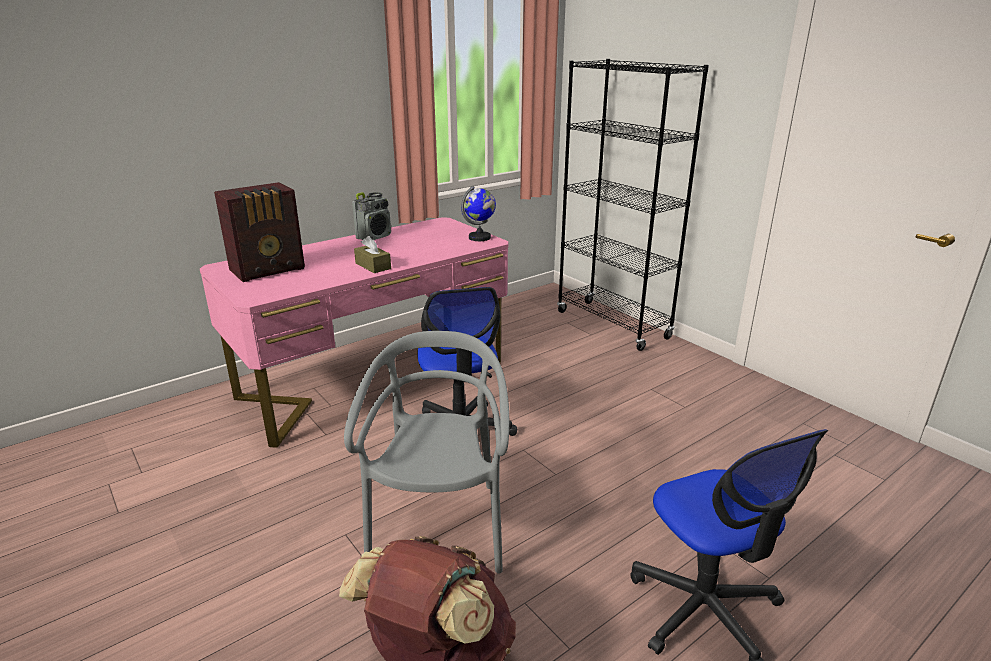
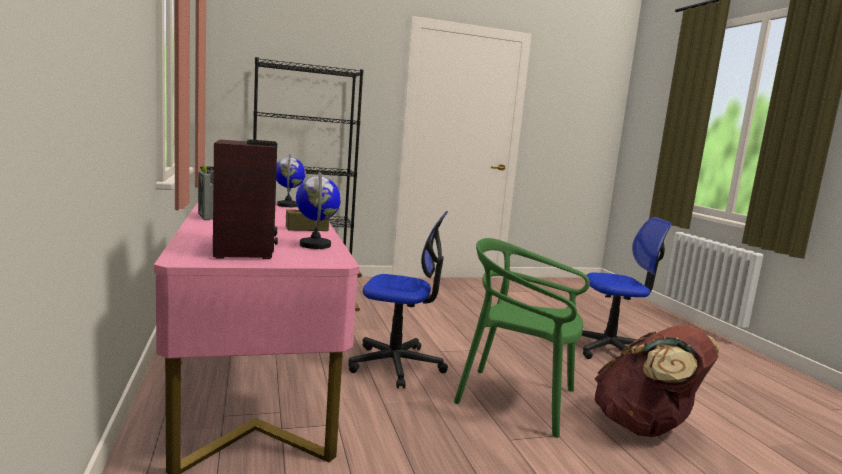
camera: 70 degrees left, 15 degrees down
(306, 282) = (315, 245): none -> globe
(439, 527) = (517, 399): grey chair -> green chair

